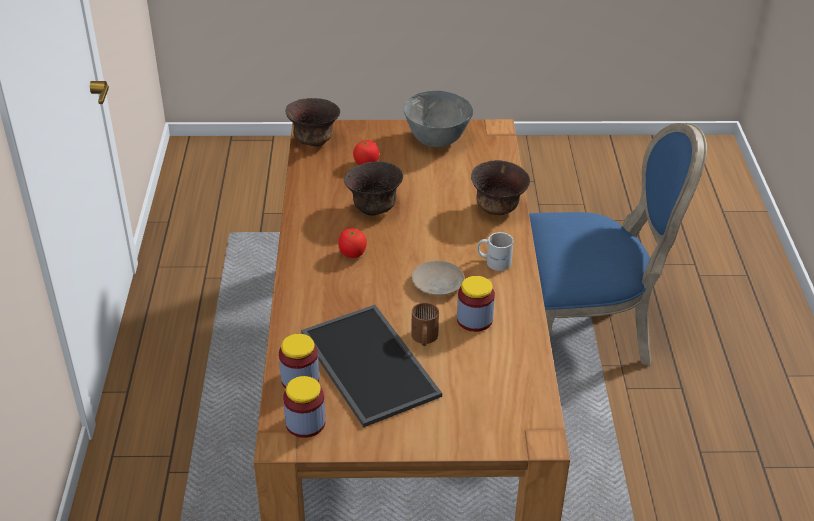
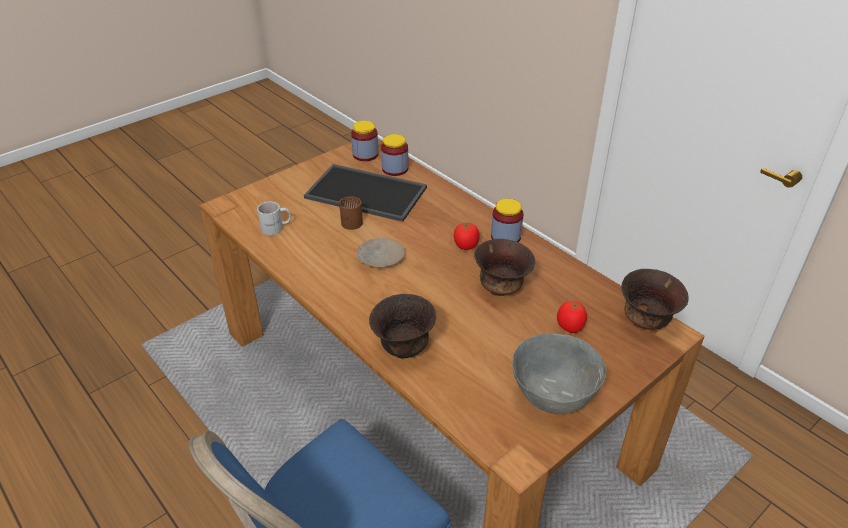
camera: 140 degrees right, 0 degrees up
(474, 319) = (328, 248): jar -> jar (505, 237)
(494, 260) = (357, 297): white mug -> white mug (276, 228)

